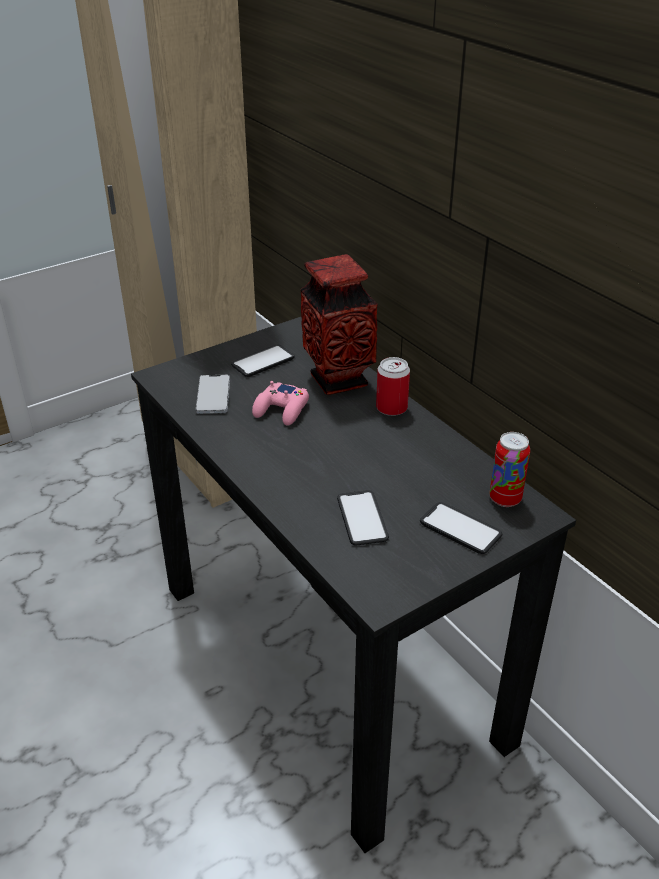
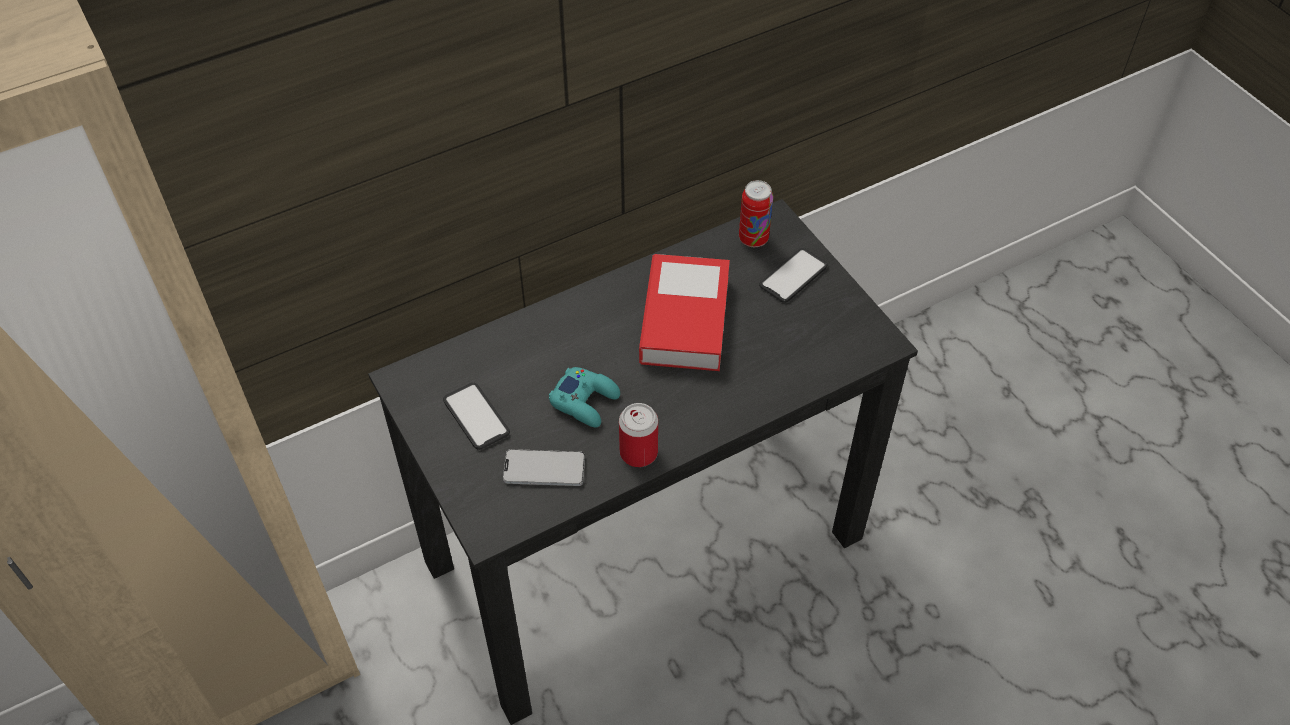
camera: 85 degrees left, 15 degrees up
(281, 409) = (585, 401): pink game controller -> turquoise game controller
(338, 380) = (532, 345): vase -> none
(362, 518) = (777, 345): phone -> none
(382, 458) = (684, 320): none -> book
(391, 408) = (596, 303): can -> can (638, 452)

